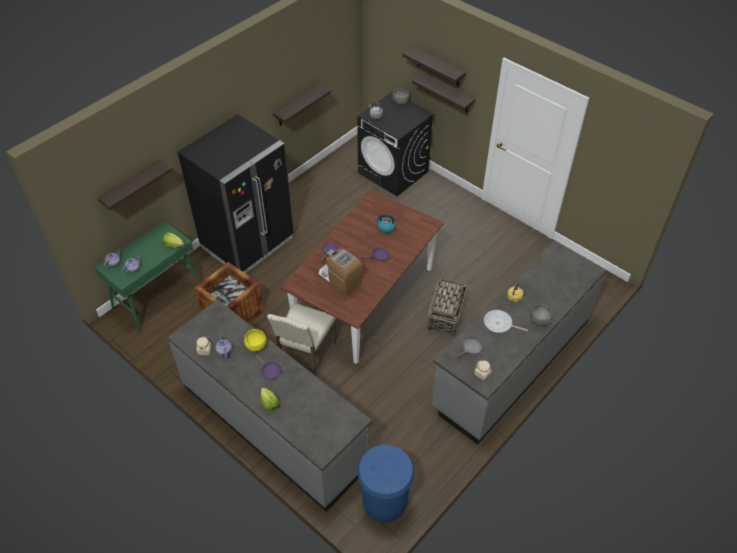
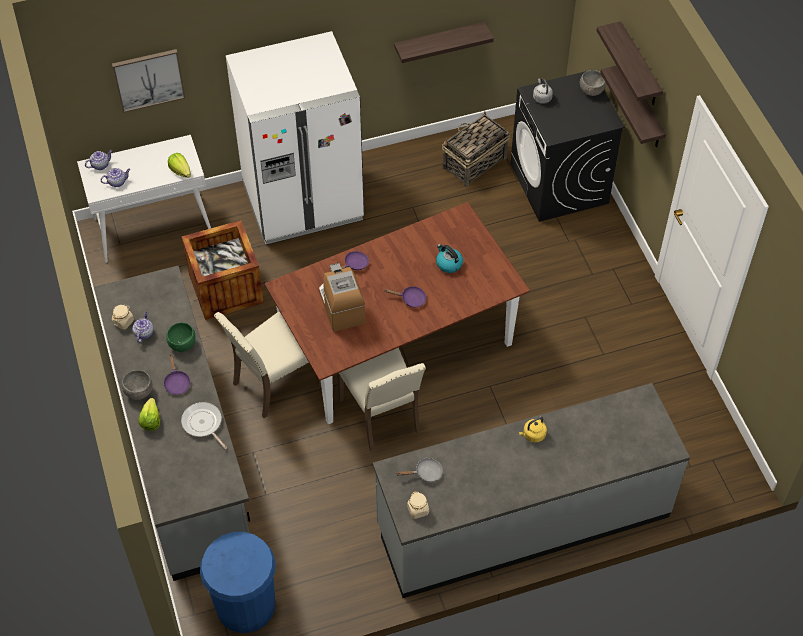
camera: 30 degrees right, 5 degrees up
(131, 186) = (148, 79): shelf -> picture
(158, 297) = (154, 227): green console table -> white console table
(247, 242) = (303, 202): black fridge -> white fridge
(256, 346) = (182, 344): yellow bowl -> green bowl
(386, 343) = (382, 416): none -> beige chair
(445, 316) = (482, 417): basket -> basket (474, 163)
(499, 324) = (488, 459): frying pan -> frying pan (203, 424)
(539, 321) = (542, 480): grey bowl -> grey bowl (139, 392)

